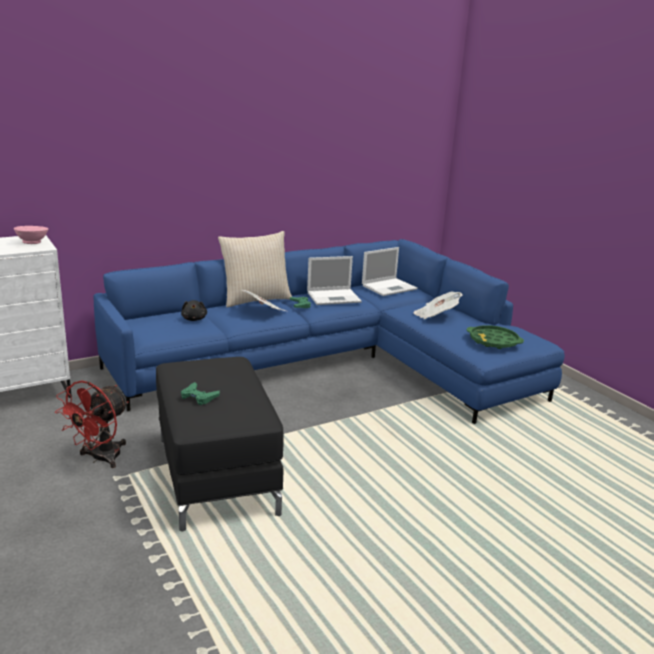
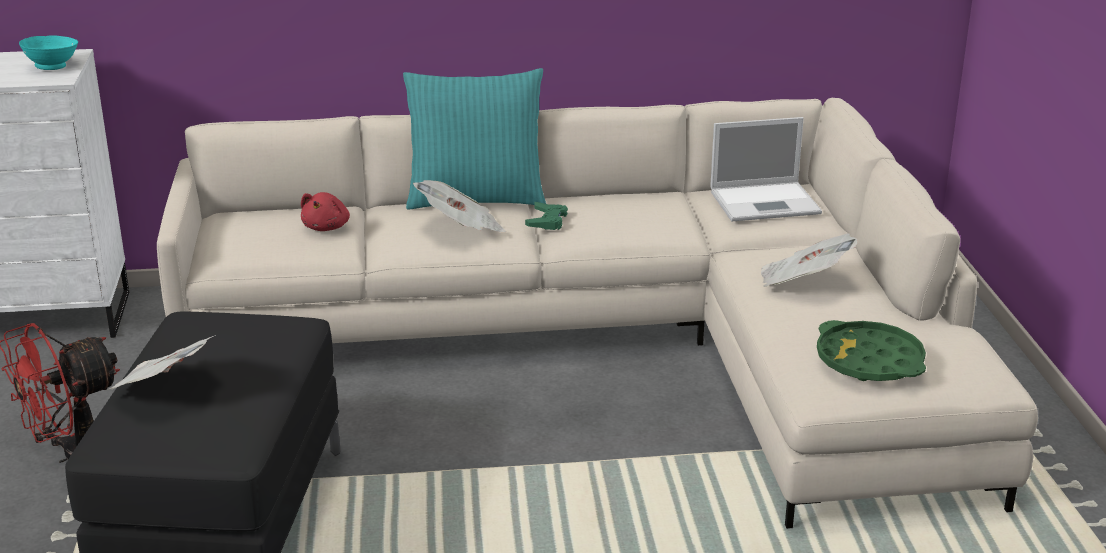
camera: 25 degrees right, 5 degrees up
(33, 242) = (53, 67): pink bowl -> turquoise bowl
(194, 319) = (327, 227): black plush toy -> red plush toy
(199, 397) = (164, 388): green game controller -> newspaper
(255, 299) = (476, 198): beige pillow -> turquoise pillow
(334, 297) = (628, 212): laptop -> none
(337, 363) = (619, 345): blue sofa -> beige sofa

